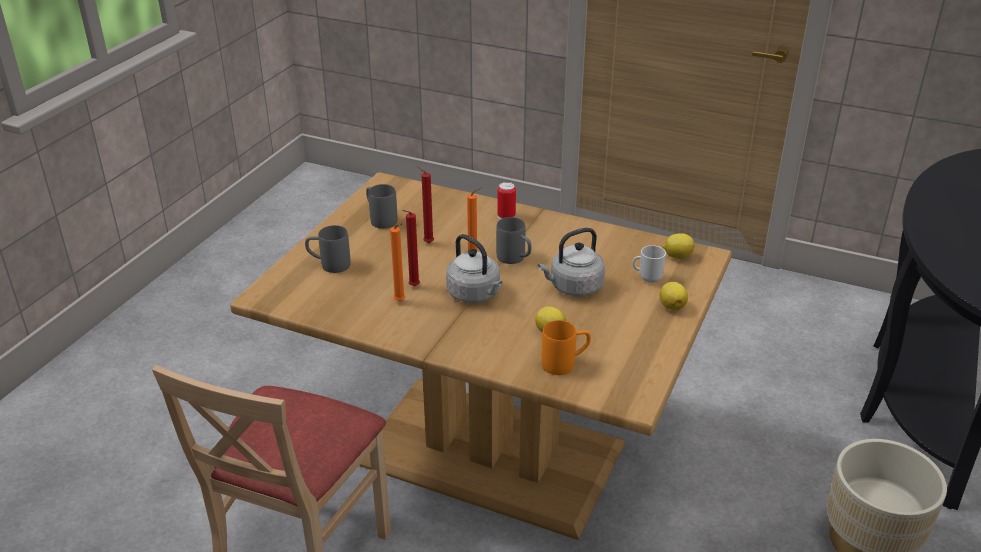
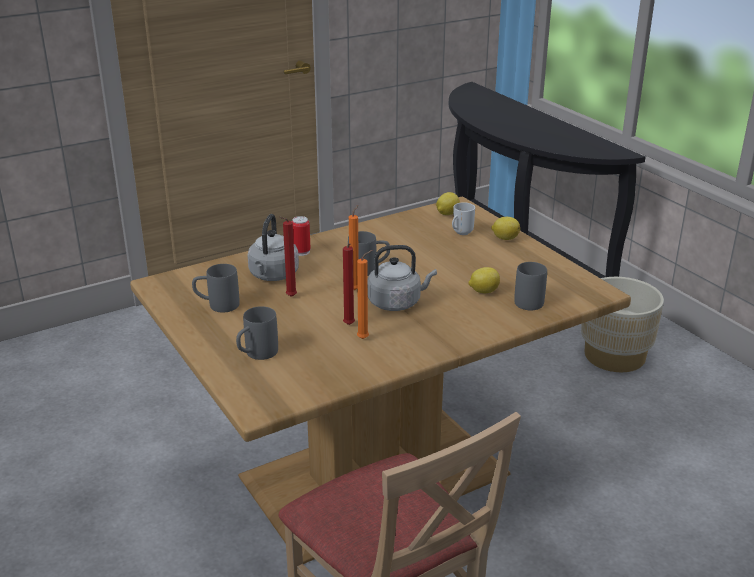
camera: 55 degrees left, 5 degrees down
(565, 363) = (530, 299): orange mug -> grey mug
(573, 287) = (438, 262): grey kettle -> grey kettle (273, 275)

